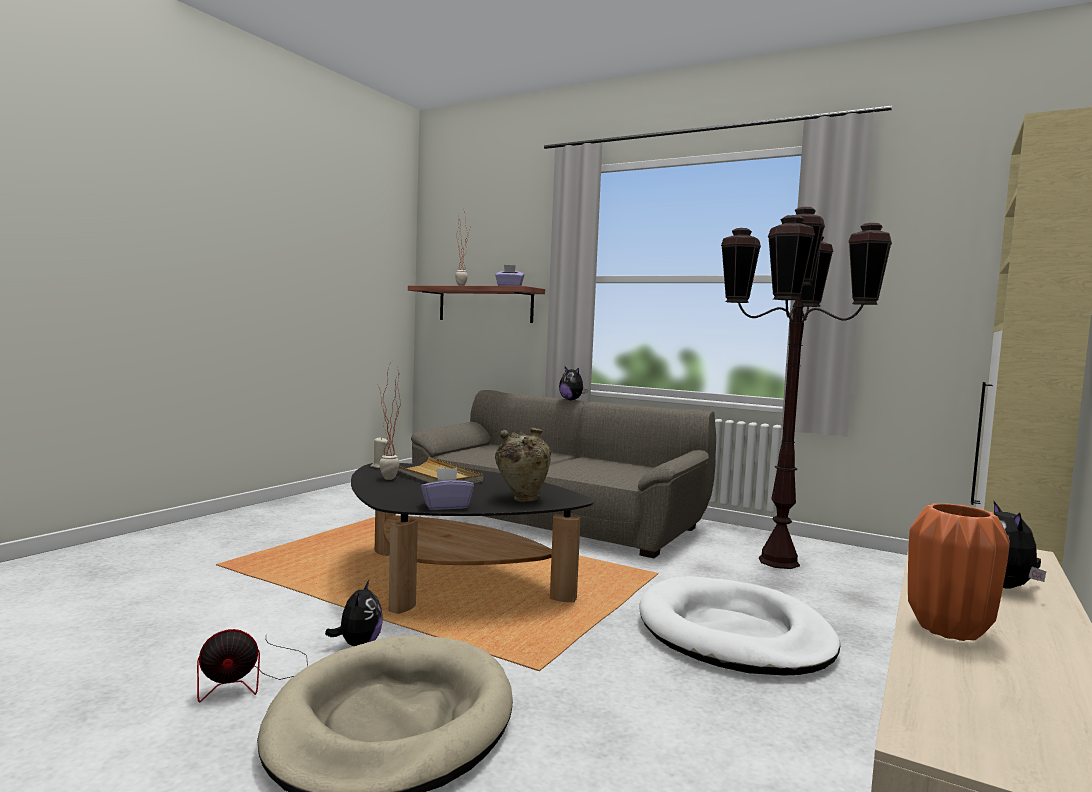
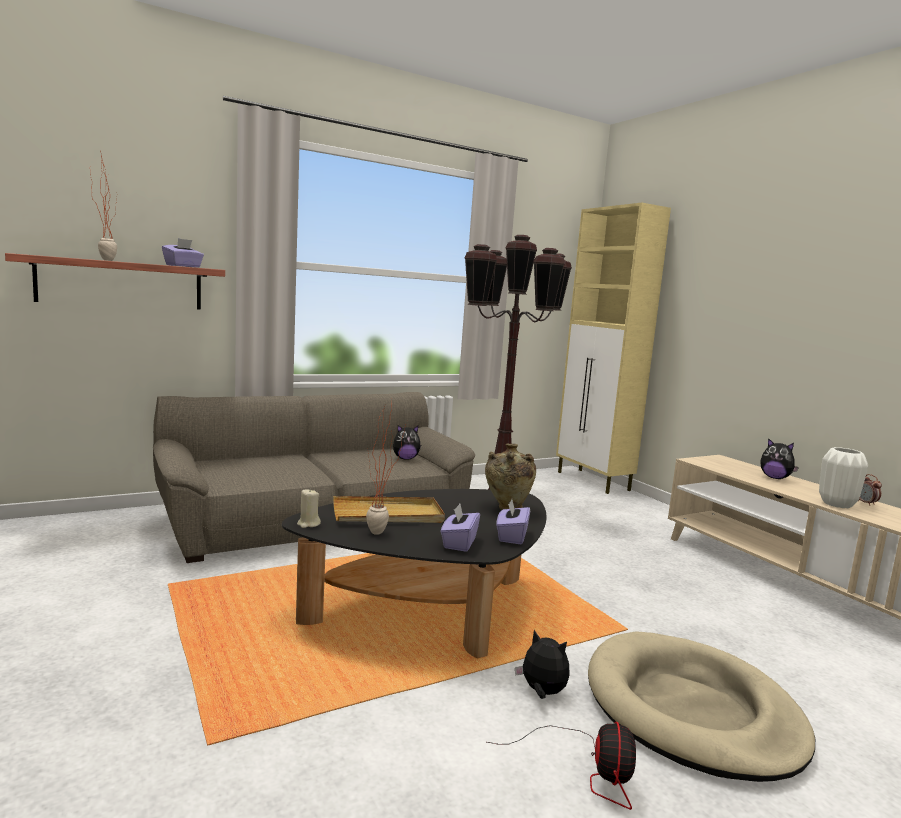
camera: 60 degrees left, 5 degrees up
(402, 496) = (459, 543): none -> purple tissue box
(571, 400) = (287, 397): plush toy -> plush toy (405, 458)
(733, 634) = (601, 554): white dog bed -> none
(949, 629) = (836, 504): orange vase -> white vase
(1050, 659) = (866, 503): none -> alarm clock

